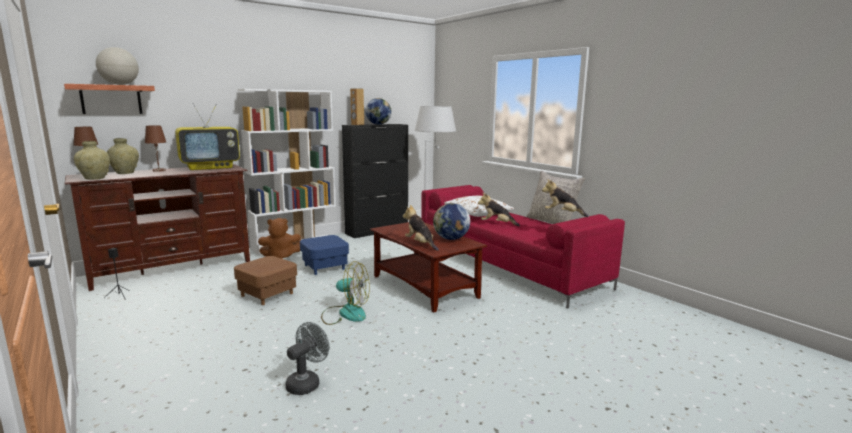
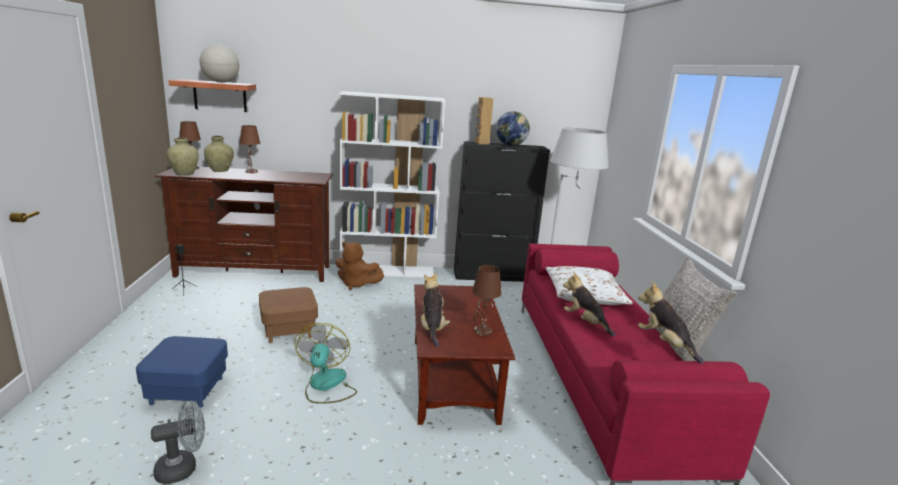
camera: 30 degrees right, 5 degrees up
(210, 167) = (301, 174): television -> none
(325, 267) = (380, 311): blue ottoman -> blue ottoman (187, 391)
(345, 313) = (326, 386): fan -> fan turned 135 degrees counterclockwise
(451, 239) = (482, 331): globe -> brown table lamp

